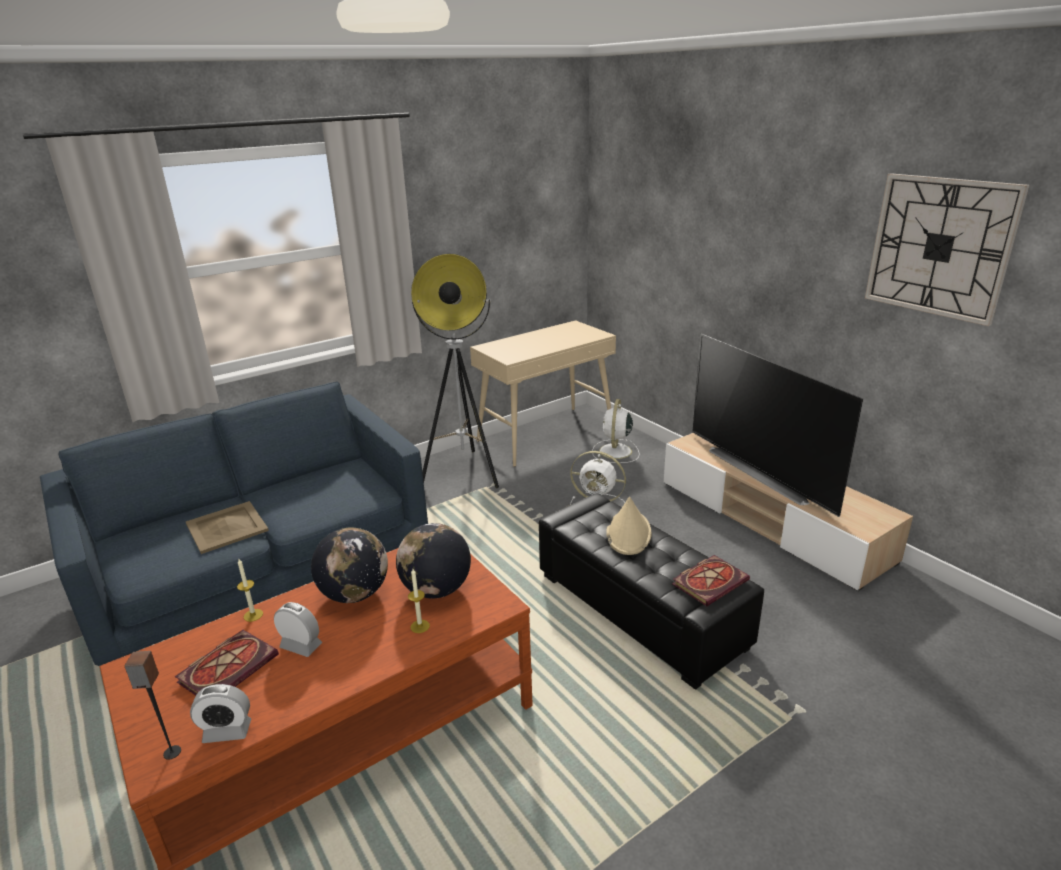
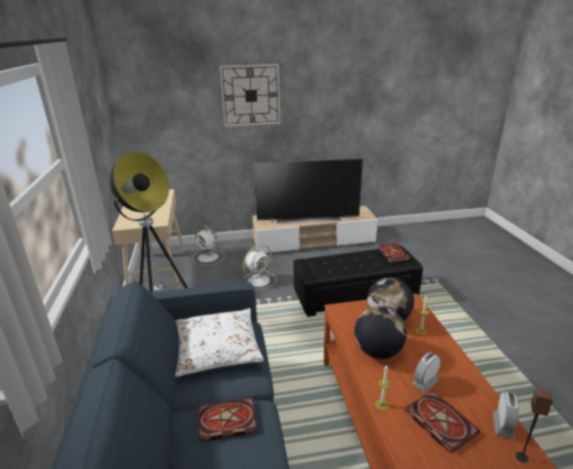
camera: 65 degrees left, 0 degrees up
(226, 527) = (225, 421): beige tray -> book
(332, 489) = (217, 349): none -> white pillow
(628, 533) = (341, 261): beige hat -> none
(939, 247) = (356, 89): wall clock -> wall clock (251, 95)

